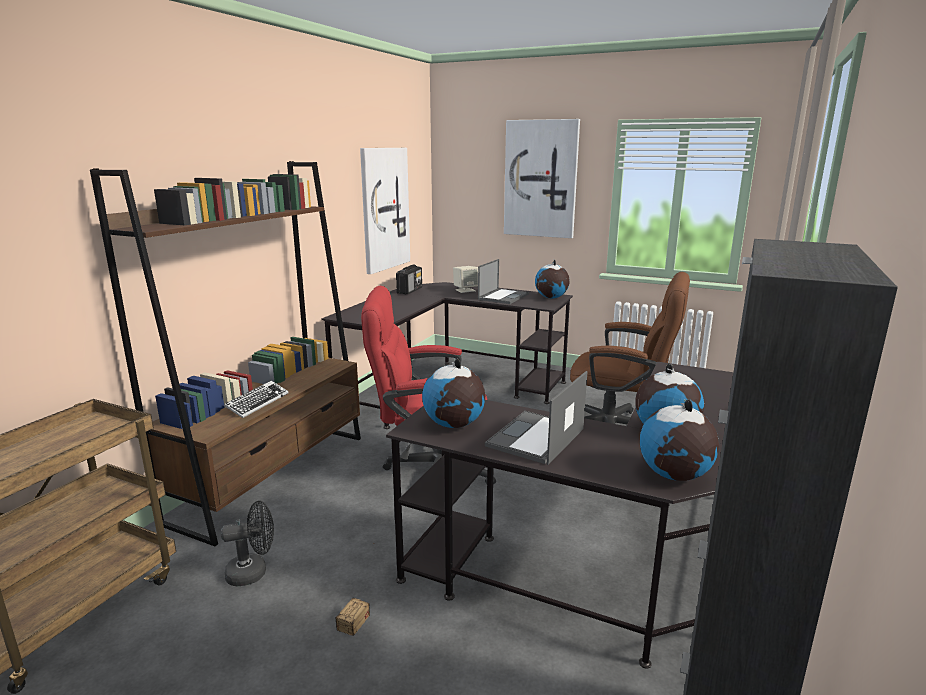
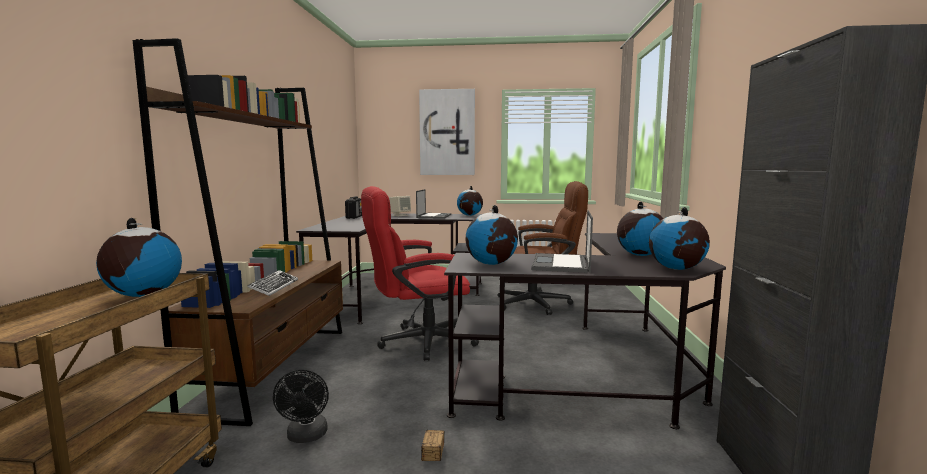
camera: 20 degrees left, 10 degrees down
(93, 432) = (143, 295): none -> globe
(253, 572) = (306, 437): black fan -> black fan turned 120 degrees clockwise
(384, 209) = (331, 150): picture -> none

